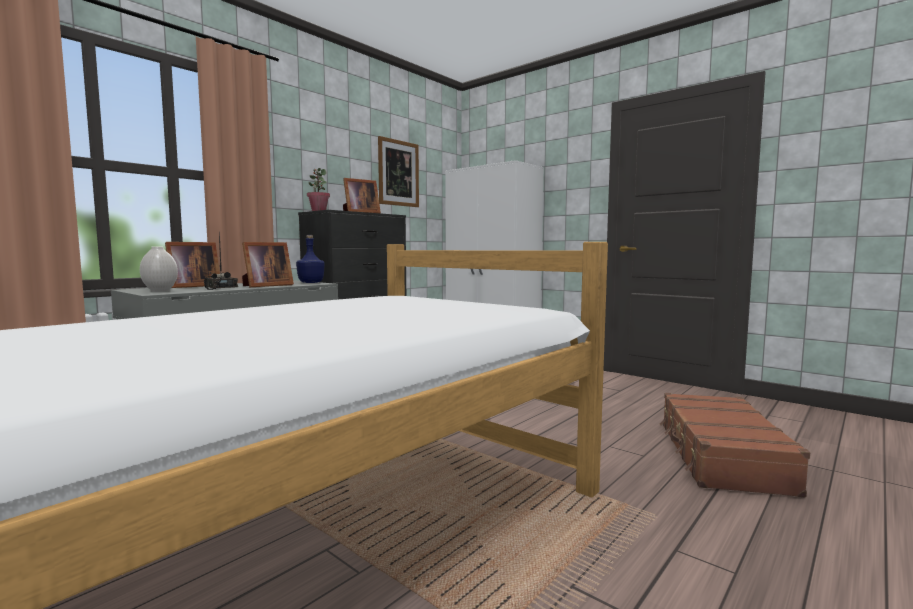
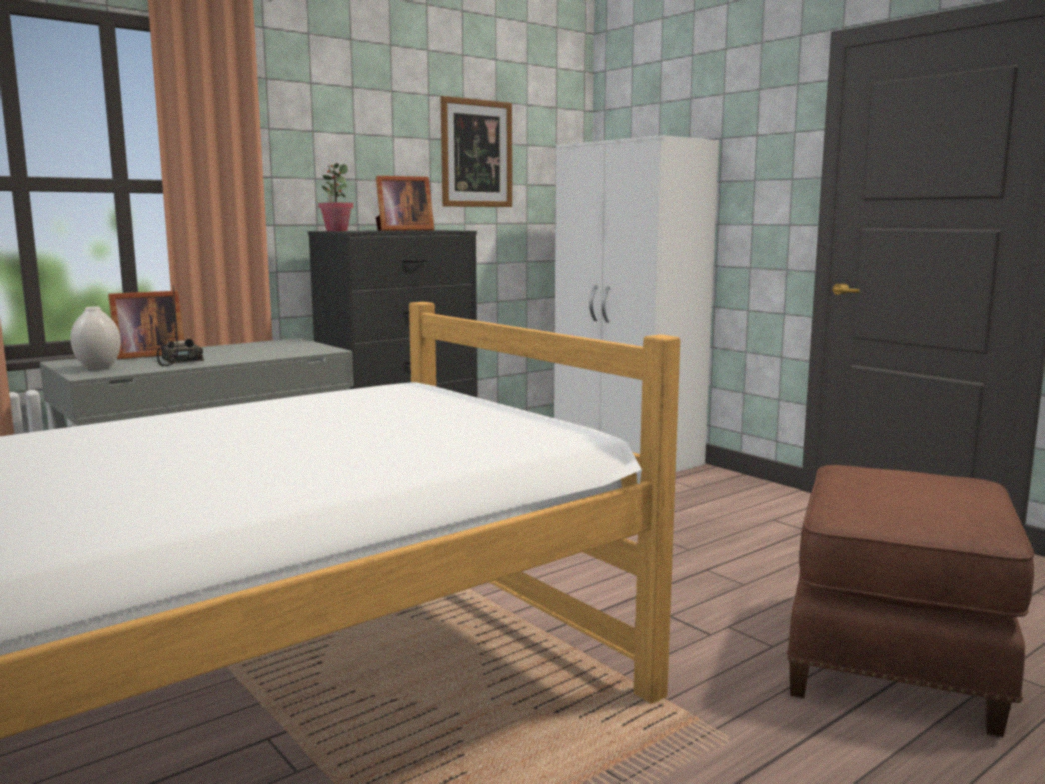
camera: 10 degrees right, 5 degrees up
(265, 286) = (245, 356): picture frame -> none
(311, 283) = (315, 348): blue bottle -> none
(720, 456) = (897, 658): brown suitcase -> brown ottoman

